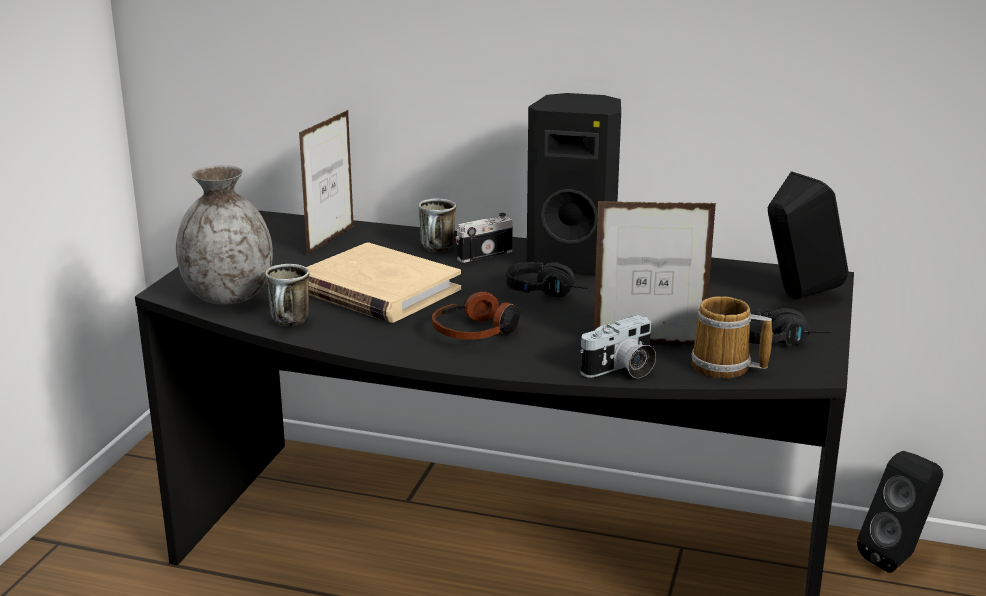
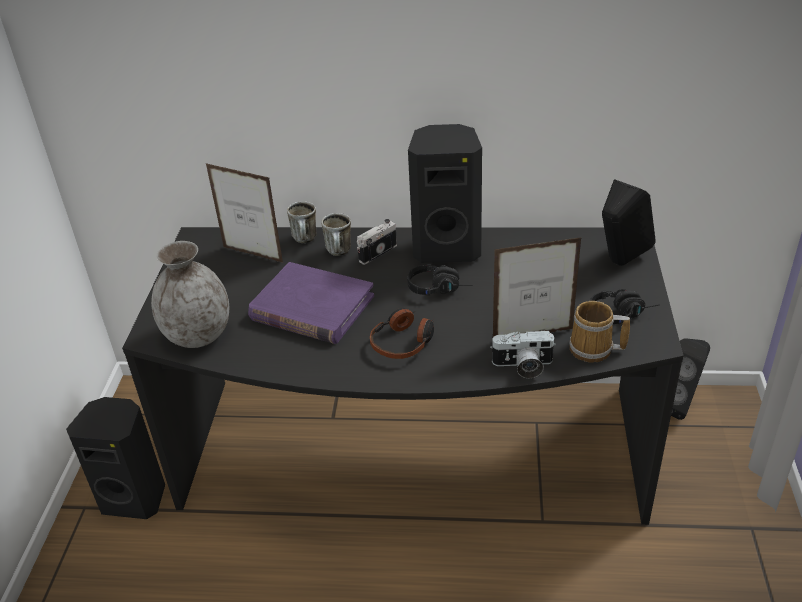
camera: 10 degrees left, 15 degrees up
(125, 543) = (135, 497): none -> black speaker
(290, 324) = (259, 359): mug -> mug (306, 240)
(331, 240) = (253, 254): picture frame -> picture frame turned 105 degrees clockwise
(378, 290) = (311, 308): beige book -> purple book
(621, 370) = (523, 366): camera -> camera turned 45 degrees clockwise

